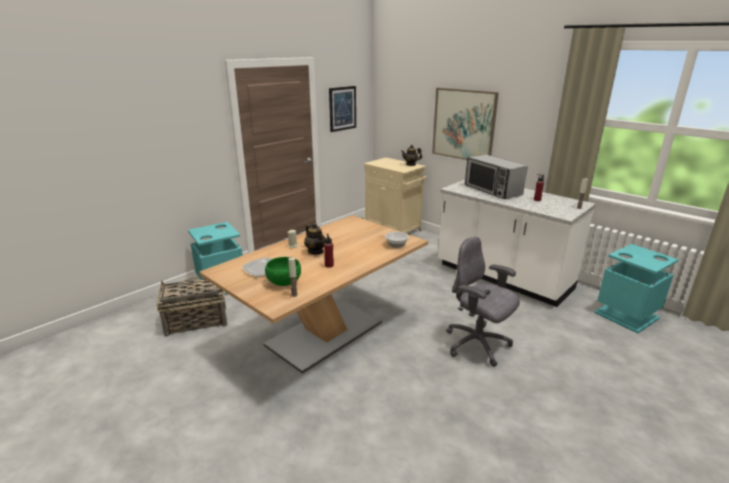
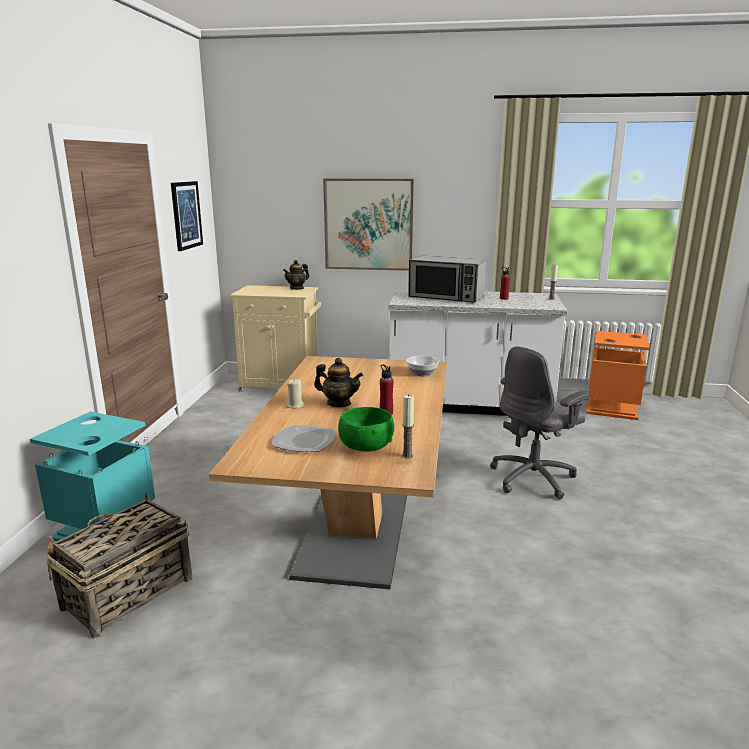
camera: 35 degrees left, 5 degrees down
(478, 345) = (533, 478): grey office chair -> grey office chair turned 45 degrees counterclockwise
(627, 315) = (612, 408): turquoise trash can -> orange trash can

